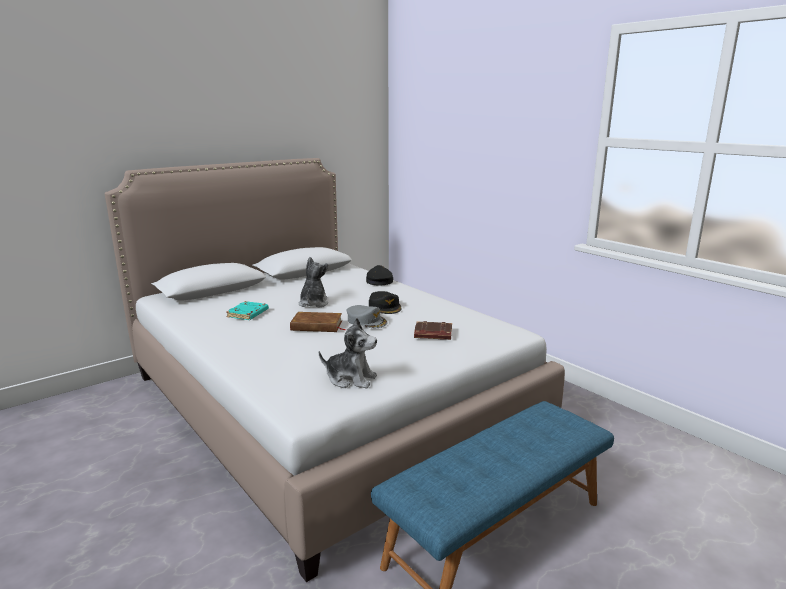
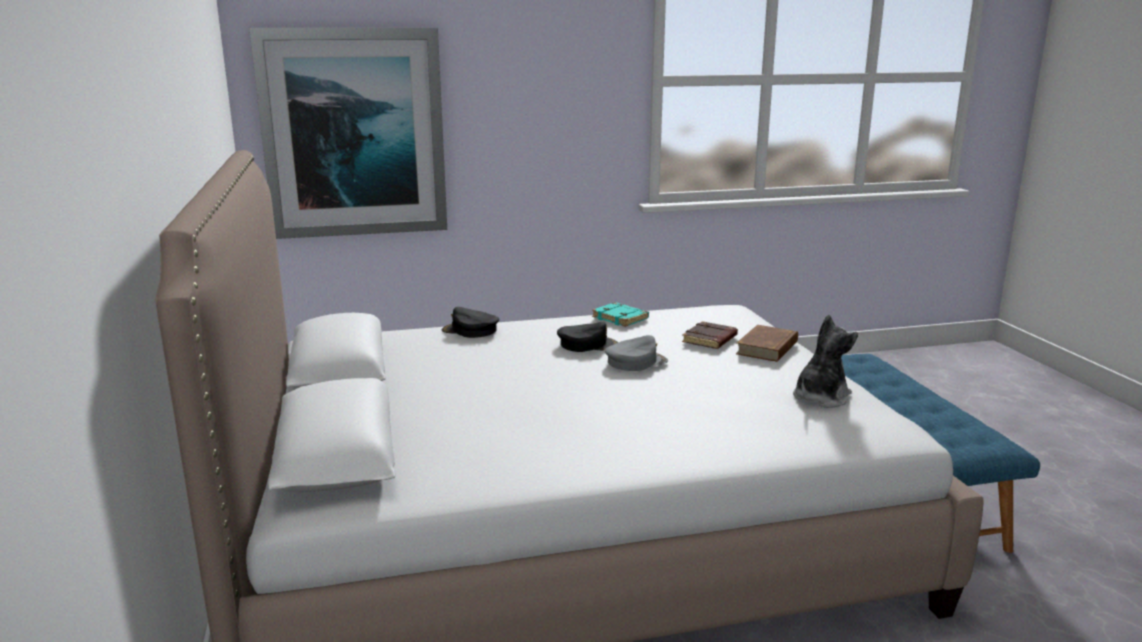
camera: 65 degrees left, 0 degrees up
(248, 314) = (522, 430): turquoise book -> turquoise book (621, 318)
(313, 303) = (522, 382): plush toy -> none
(317, 326) = (628, 390): brown book -> brown book (767, 348)
(428, 160) = (354, 133): none -> picture

